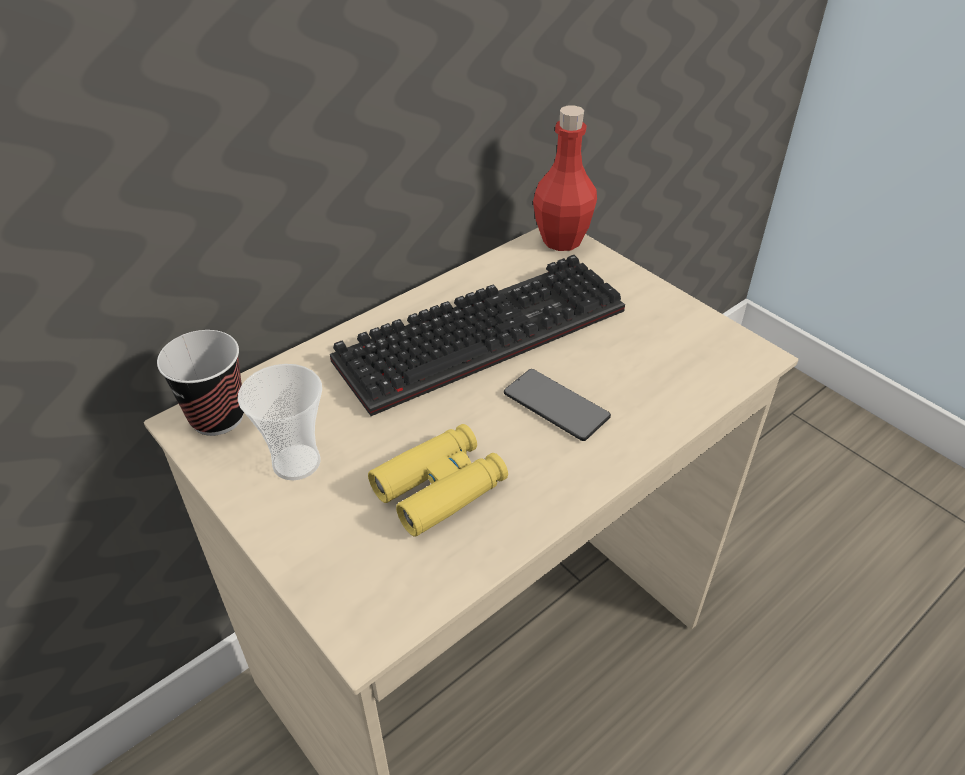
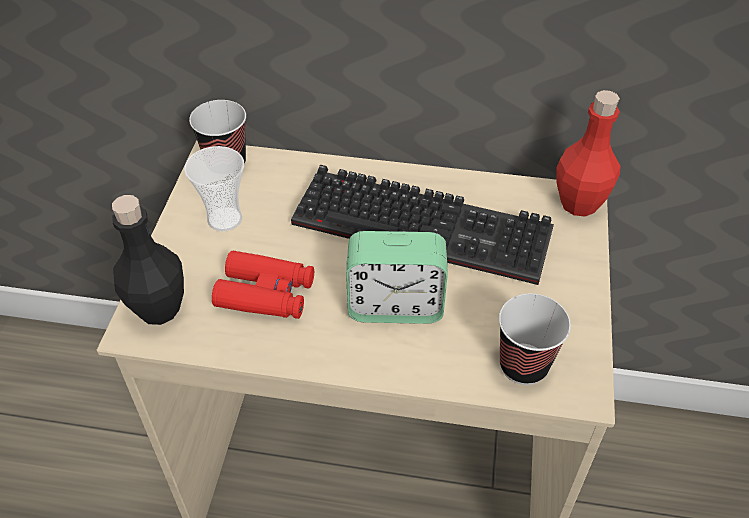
camera: 50 degrees right, 5 degrees up
(359, 591) = (159, 308): none -> black bottle
(440, 487) = (266, 293): yellow binoculars -> red binoculars
(556, 406) = (395, 305): phone -> alarm clock
(700, 370) = (523, 365): none -> cup

